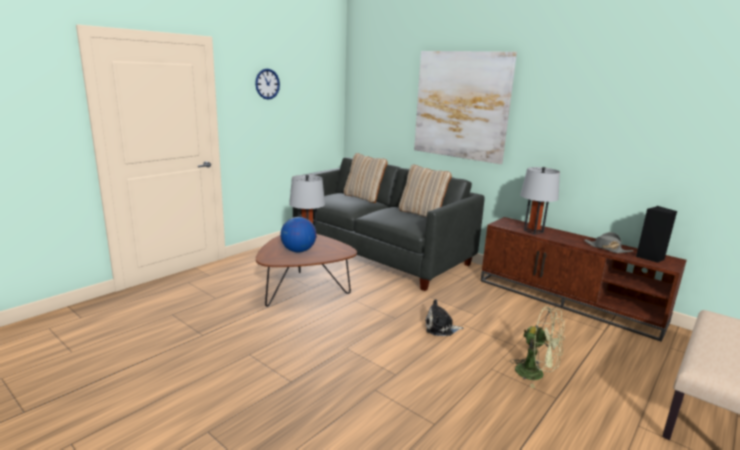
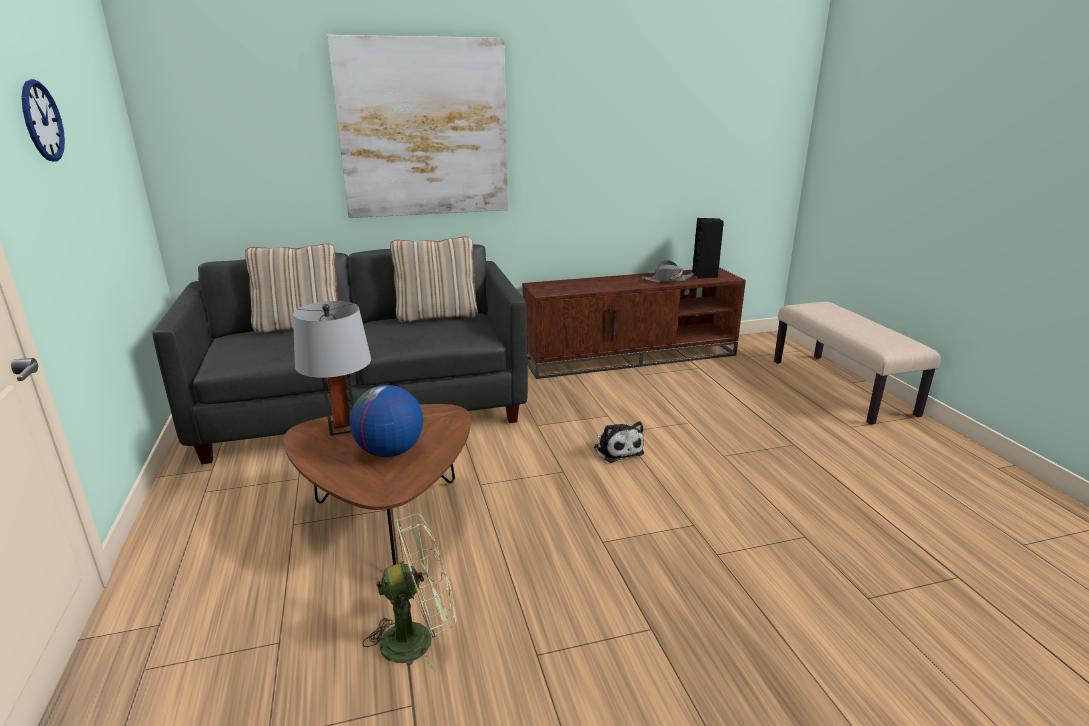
camera: 55 degrees left, 5 degrees up
(441, 328) = (617, 450): plush toy -> plush toy turned 60 degrees counterclockwise
(533, 231) = (586, 287): grey table lamp -> none
(536, 374) = (749, 435): green fan -> green fan (418, 638)

